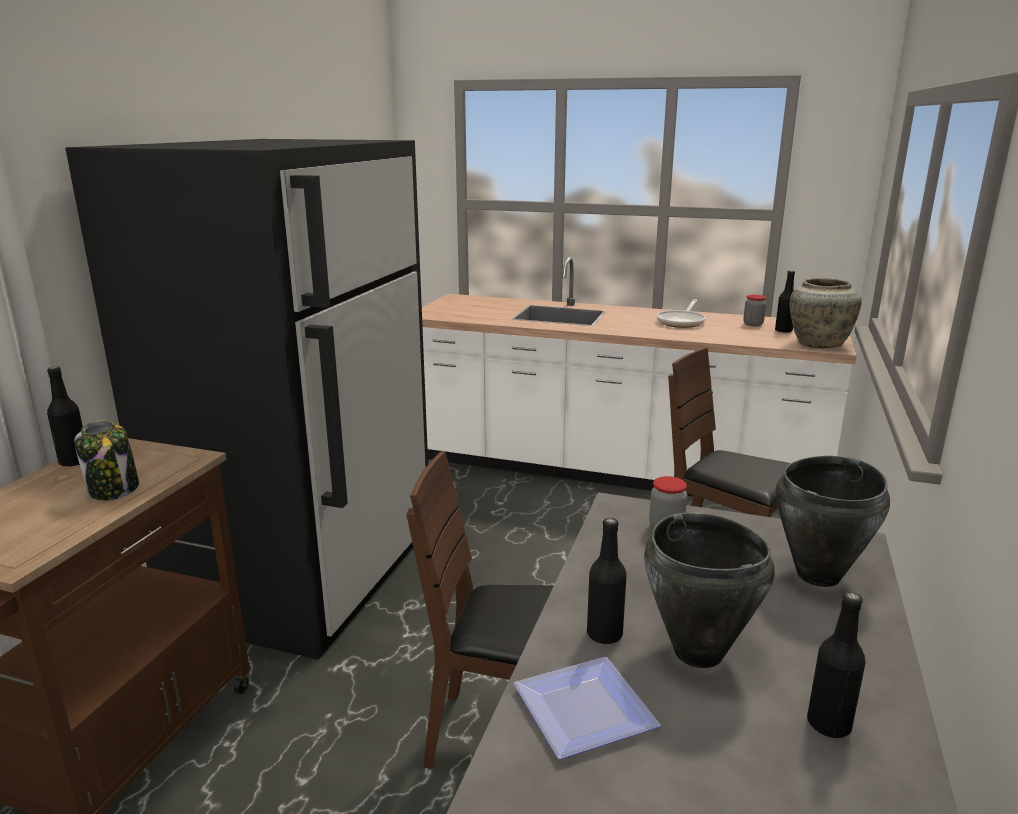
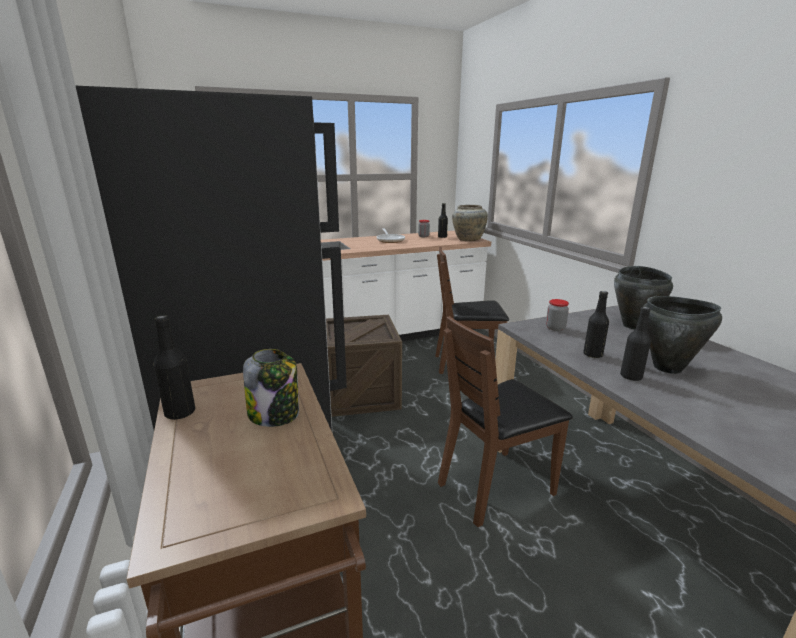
camera: 40 degrees left, 0 degrees up
(512, 544) = (360, 394): none -> crate
(578, 708) = (688, 408): plate -> none
(828, 724) = (743, 371): black bottle -> black bottle (592, 355)

